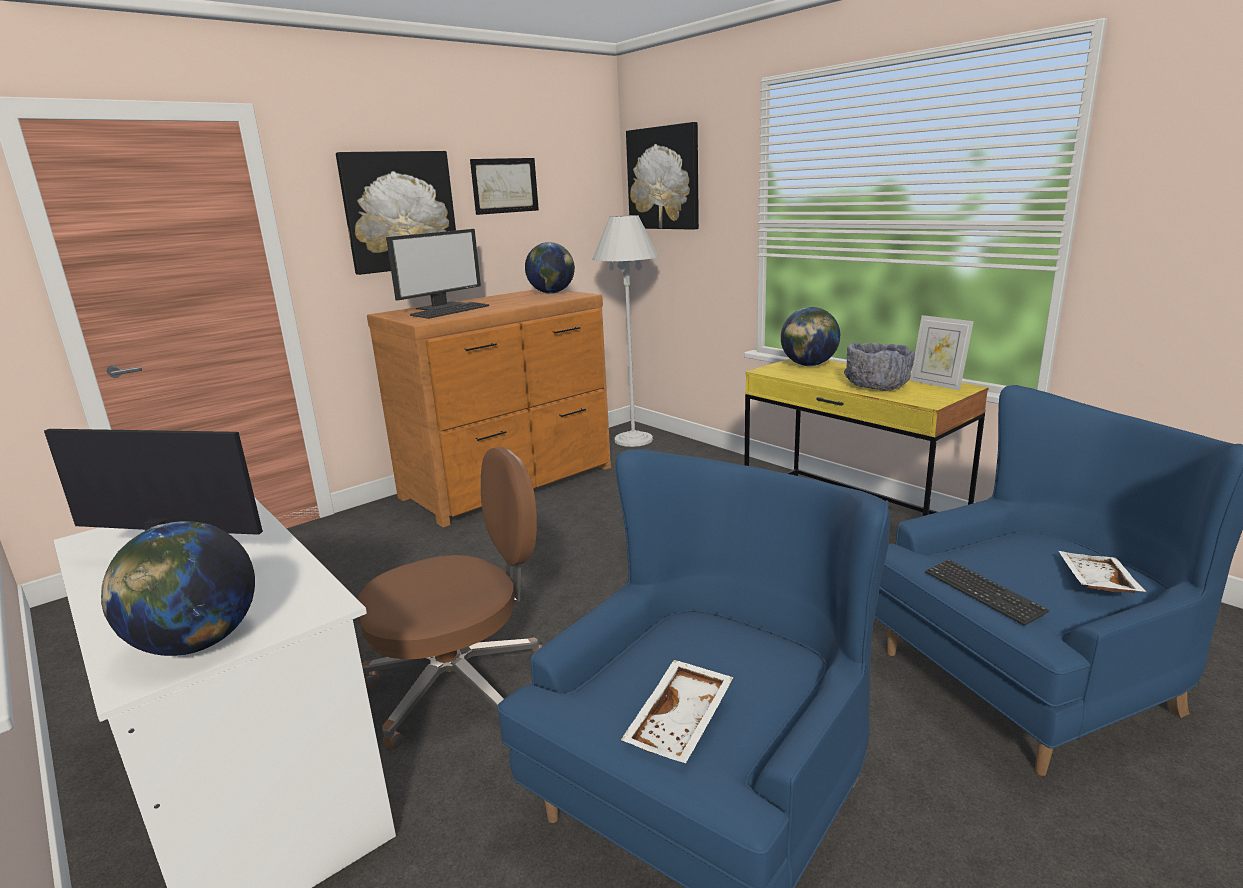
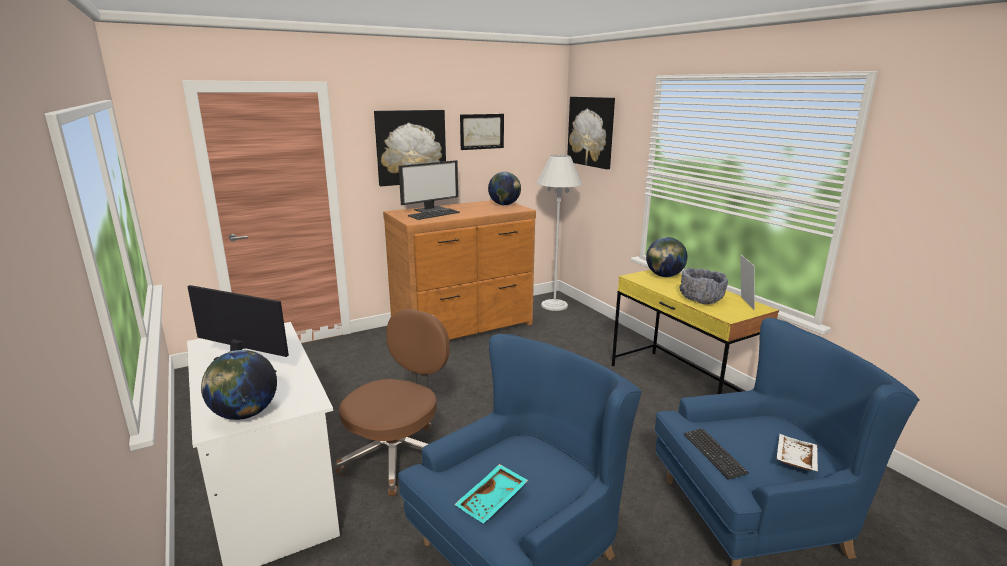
camera: 10 degrees right, 0 degrees up
(461, 685) = (397, 455): brown office chair -> brown office chair turned 45 degrees counterclockwise
(682, 723) = (493, 501): white tray -> turquoise tray
(937, 384) = (743, 303): picture frame -> picture frame turned 150 degrees counterclockwise

